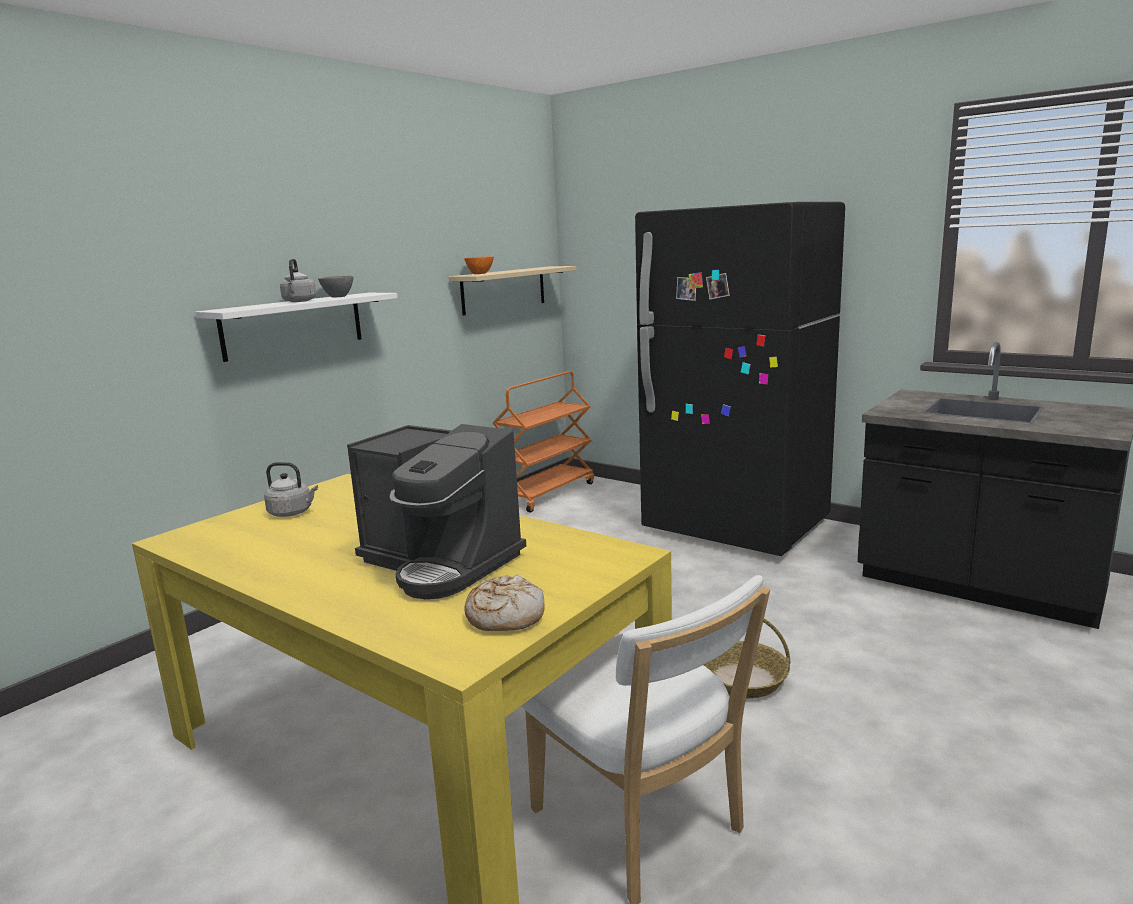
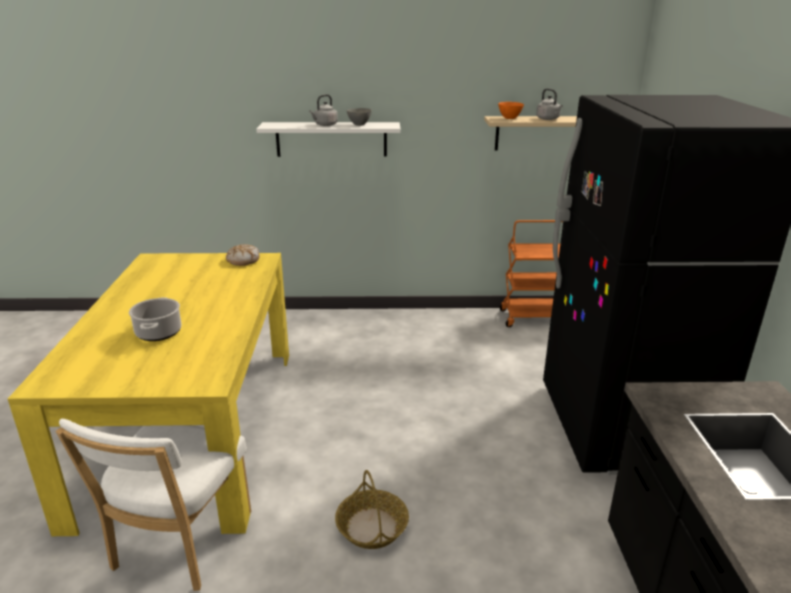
camera: 50 degrees right, 10 degrees up
(292, 513) = (205, 267): grey kettle -> grey kettle (548, 119)
(441, 563) = (159, 333): coffee machine -> cooking pot
(504, 616) = (96, 377): bread -> bread (243, 260)

